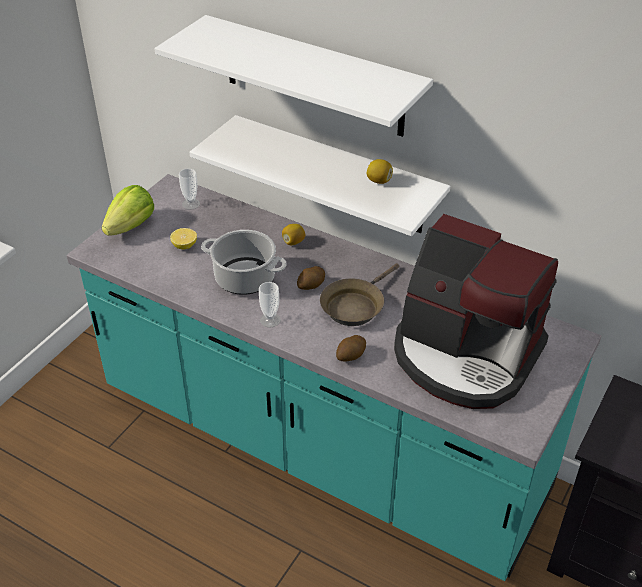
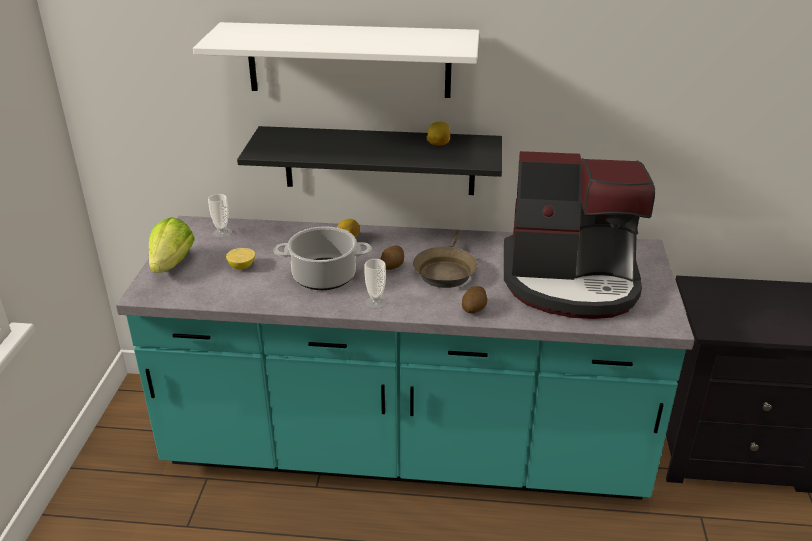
camera: 25 degrees left, 10 degrees down
(337, 175) = (379, 160): white shelf -> black shelf

